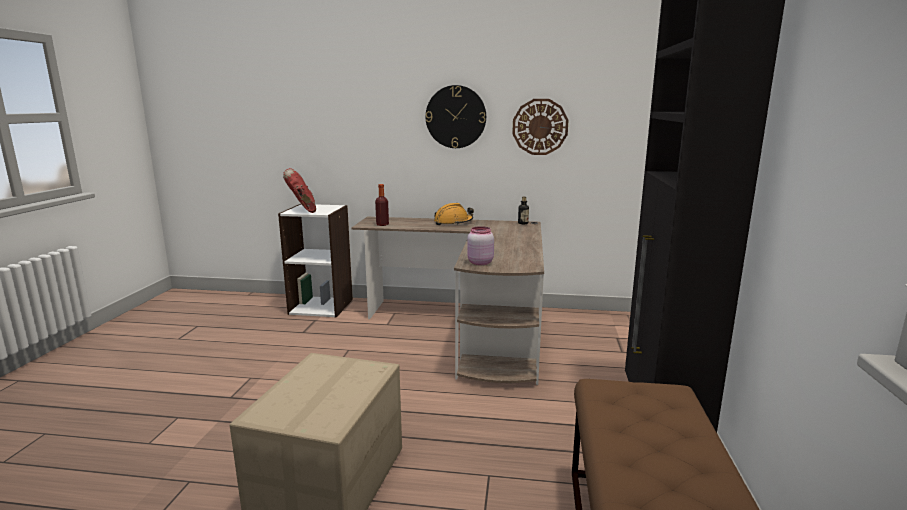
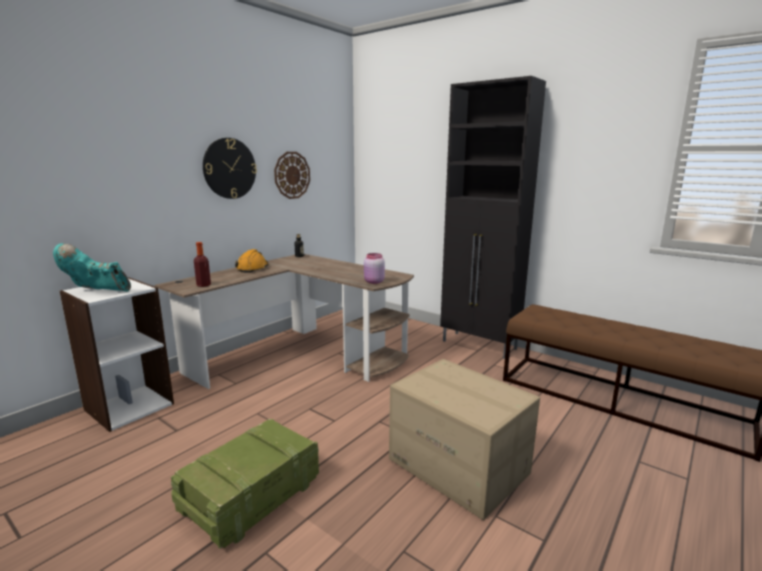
camera: 60 degrees left, 0 degrees up
(235, 389) = (250, 498): none -> crate
(303, 209) = (97, 292): red boot -> turquoise boot

